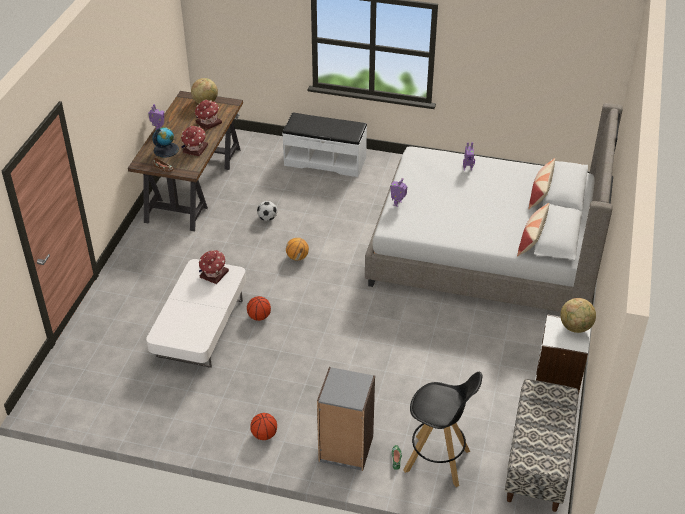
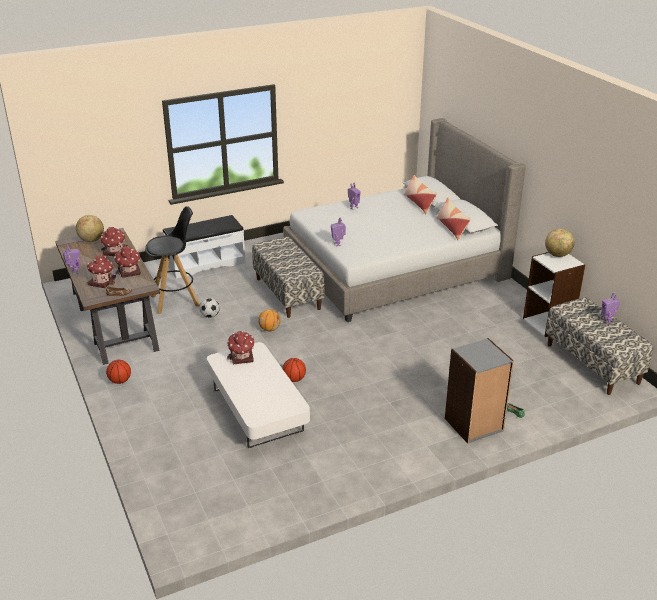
camera: 40 degrees left, 10 degrees down
(166, 149) = (102, 281): globe -> toy house
(264, 435) = (407, 450): basketball -> basketball (120, 381)
(355, 229) = (288, 293): none -> bench
(438, 461) = (539, 397): black stool -> black stool (176, 301)
(559, 426) = (607, 321): none -> toy robot

